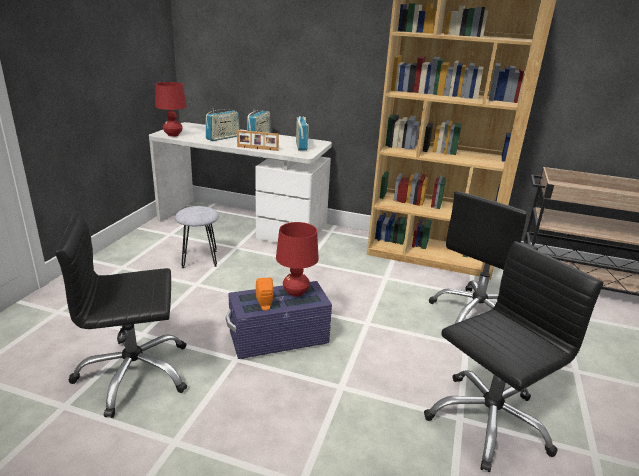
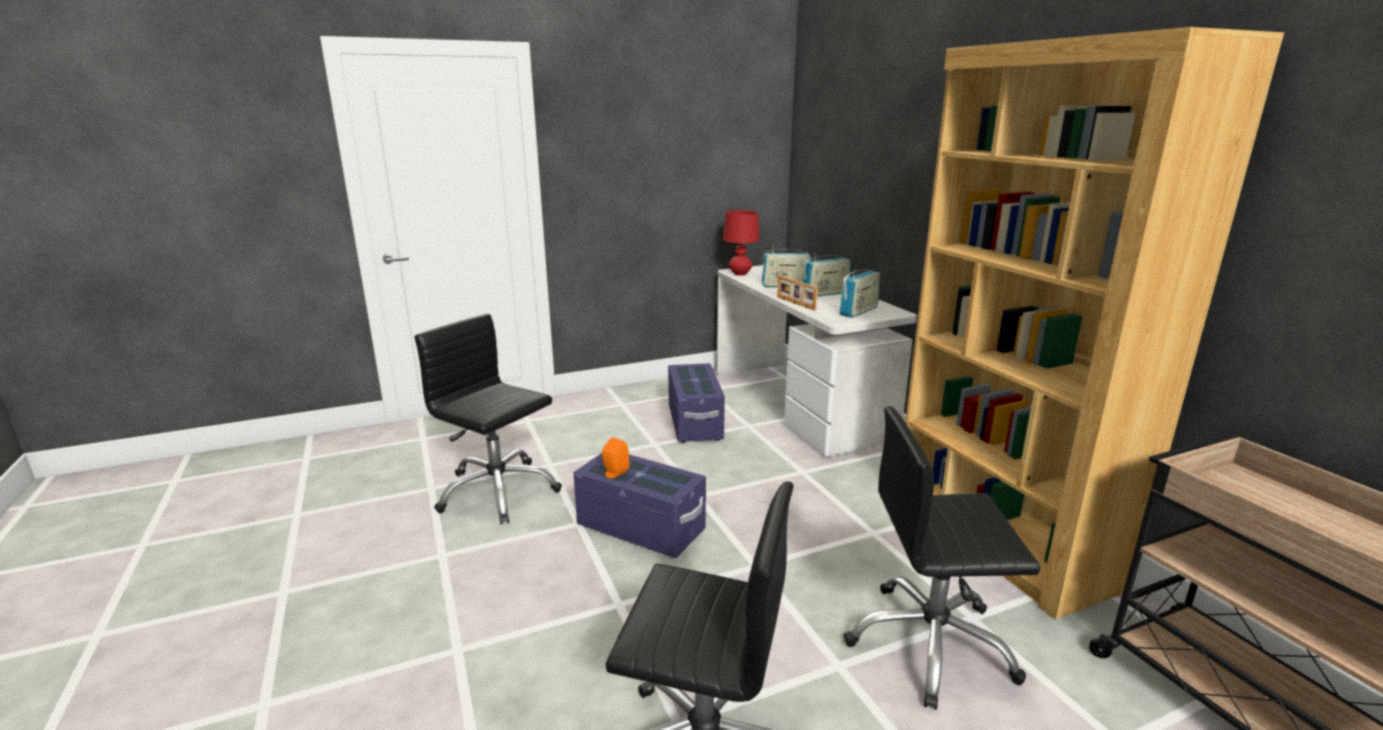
camera: 50 degrees right, 5 degrees down
(199, 259) = (695, 423): grey stool -> purple storage box
(296, 293) = (662, 476): red table lamp -> none

